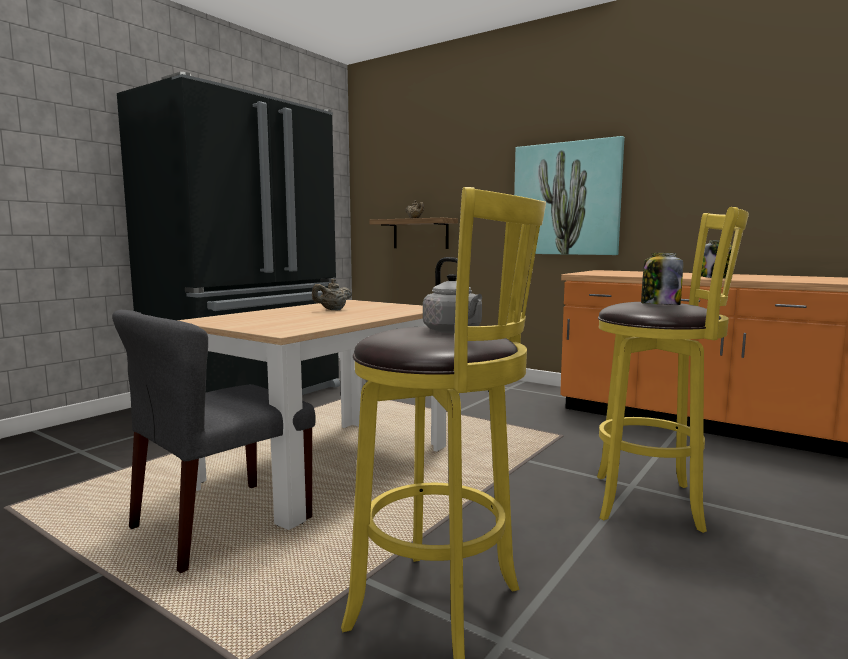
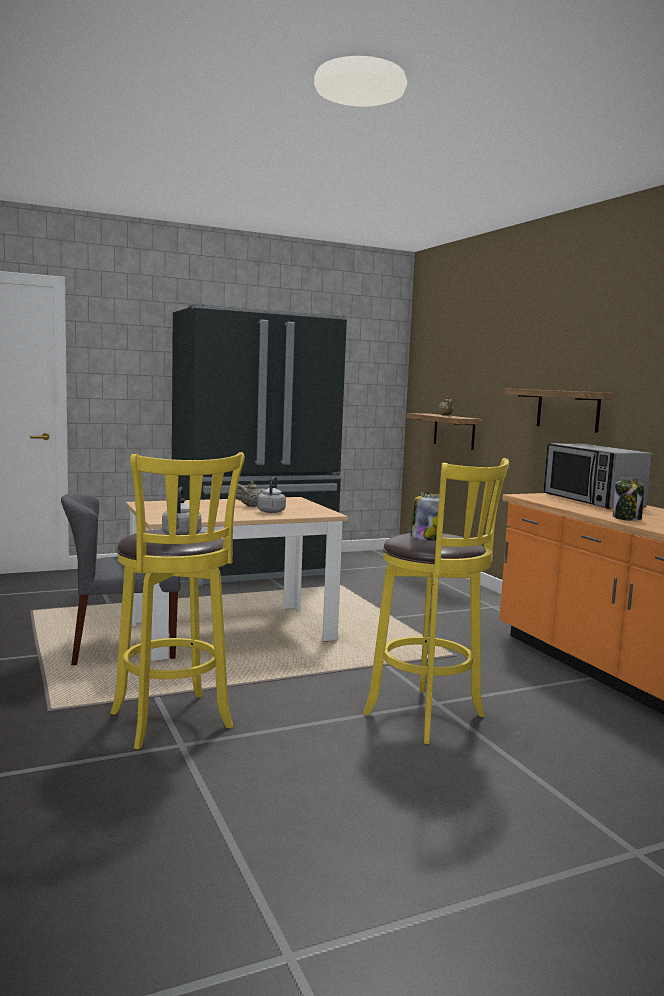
camera: 30 degrees right, 0 degrees up
(371, 311) = (271, 511): none -> grey kettle
(566, 199) = (567, 410): picture -> shelf
(634, 272) = (591, 501): none -> microwave

